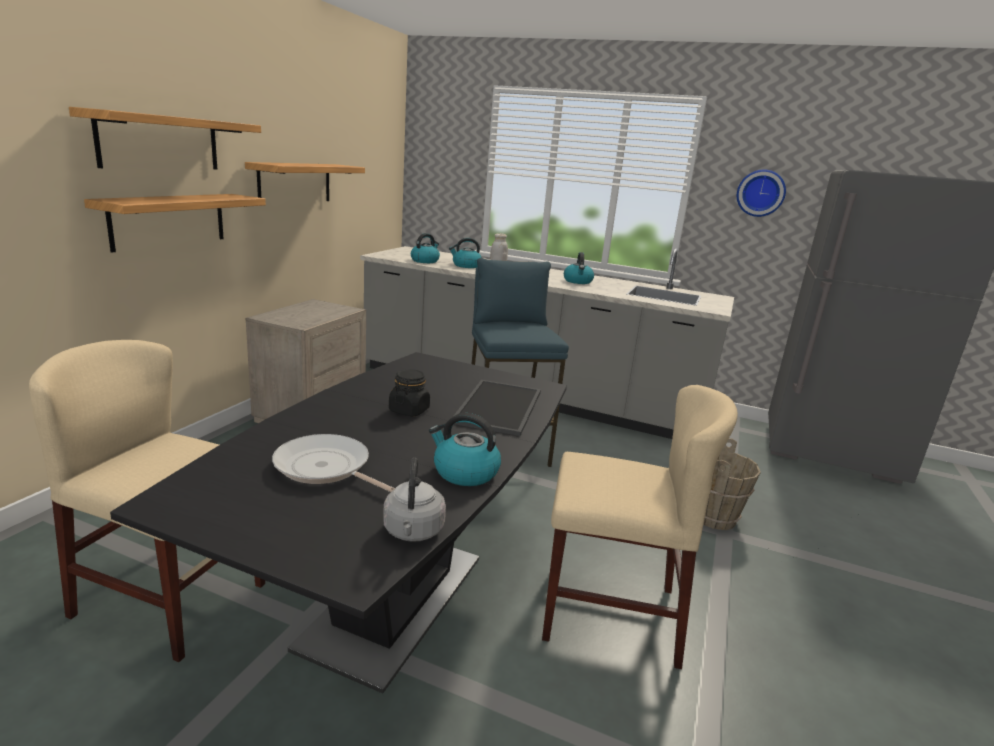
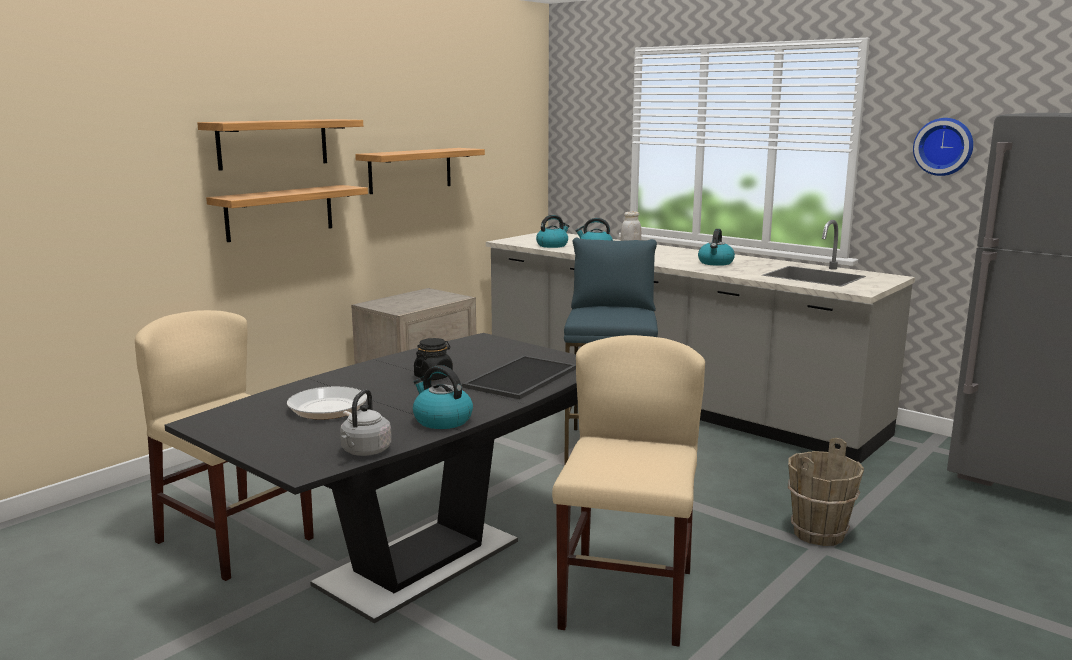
camera: 20 degrees right, 5 degrees down
(610, 613) = (627, 598): beige chair -> beige chair turned 105 degrees counterclockwise

